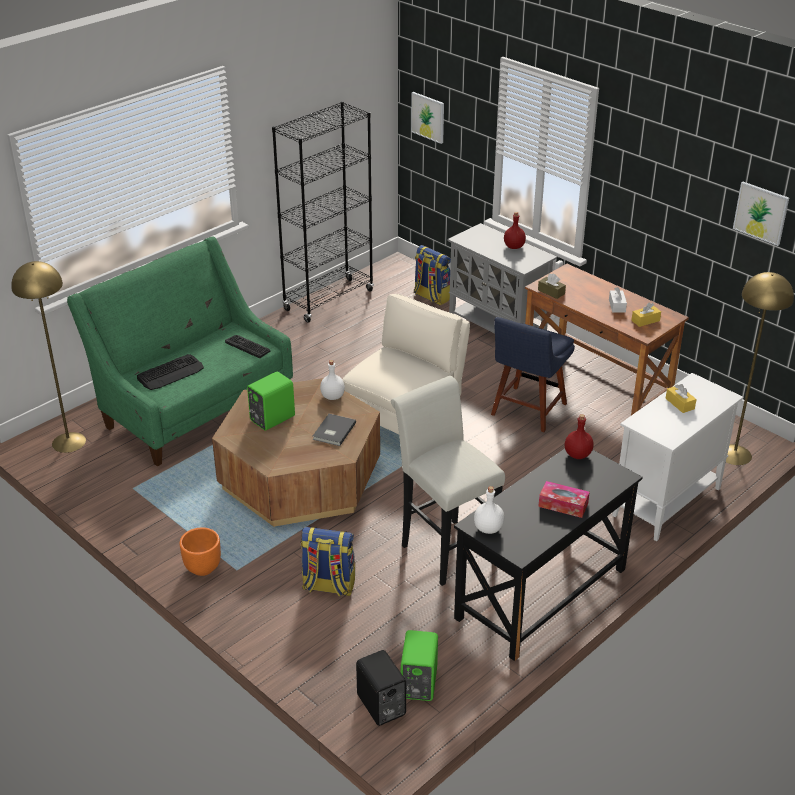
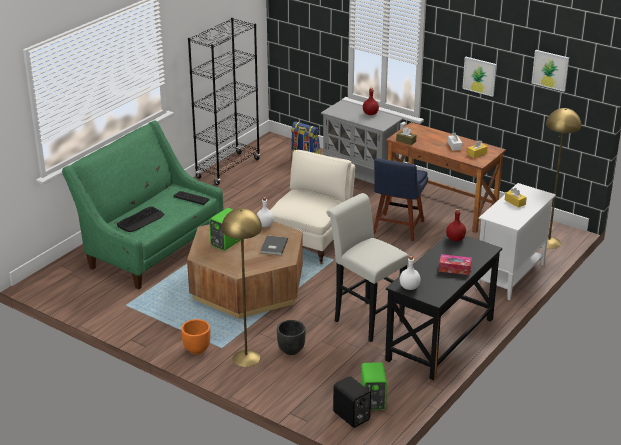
camera: 10 degrees left, 5 degrees down
(69, 442) = (64, 280): yellow floor lamp -> yellow floor lamp (246, 358)
(328, 586) = (291, 350): backpack -> black planter
(428, 117) = (292, 26): picture -> picture (479, 76)

